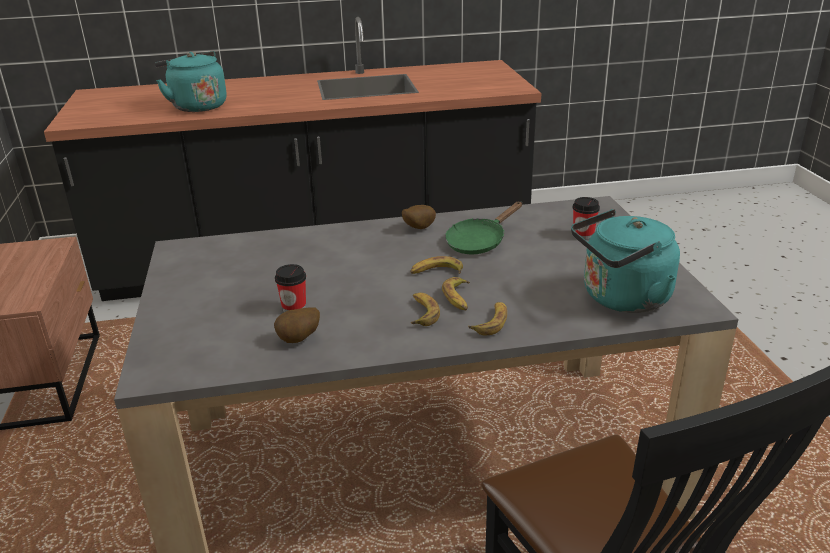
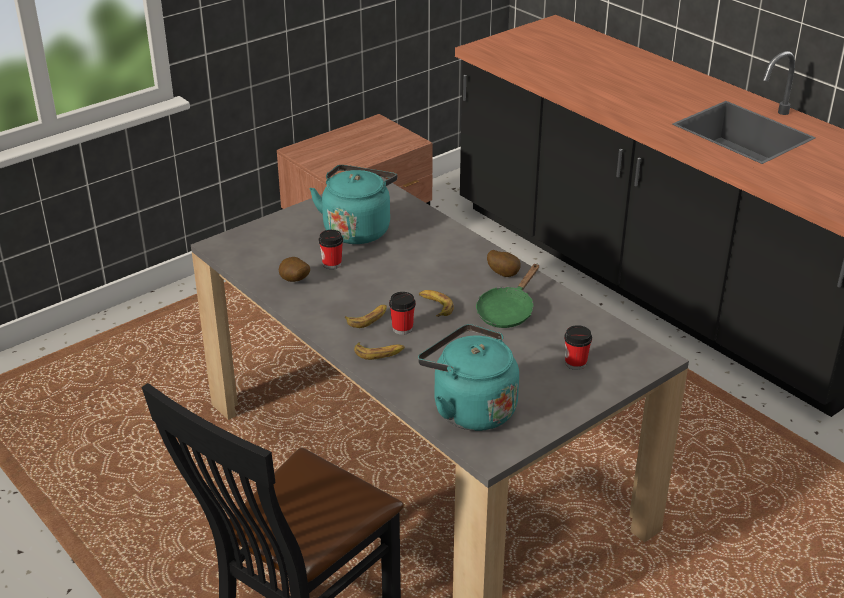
camera: 60 degrees right, 5 degrees up
(197, 106) = (579, 77): turquoise kettle -> turquoise kettle (357, 229)
(458, 298) = (402, 328): banana -> cup
(479, 242) = (507, 311): green frying pan -> green frying pan turned 75 degrees counterclockwise

